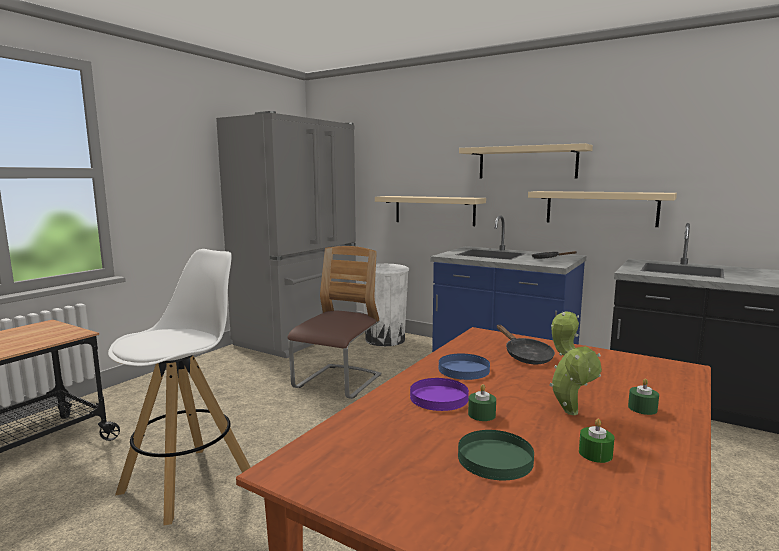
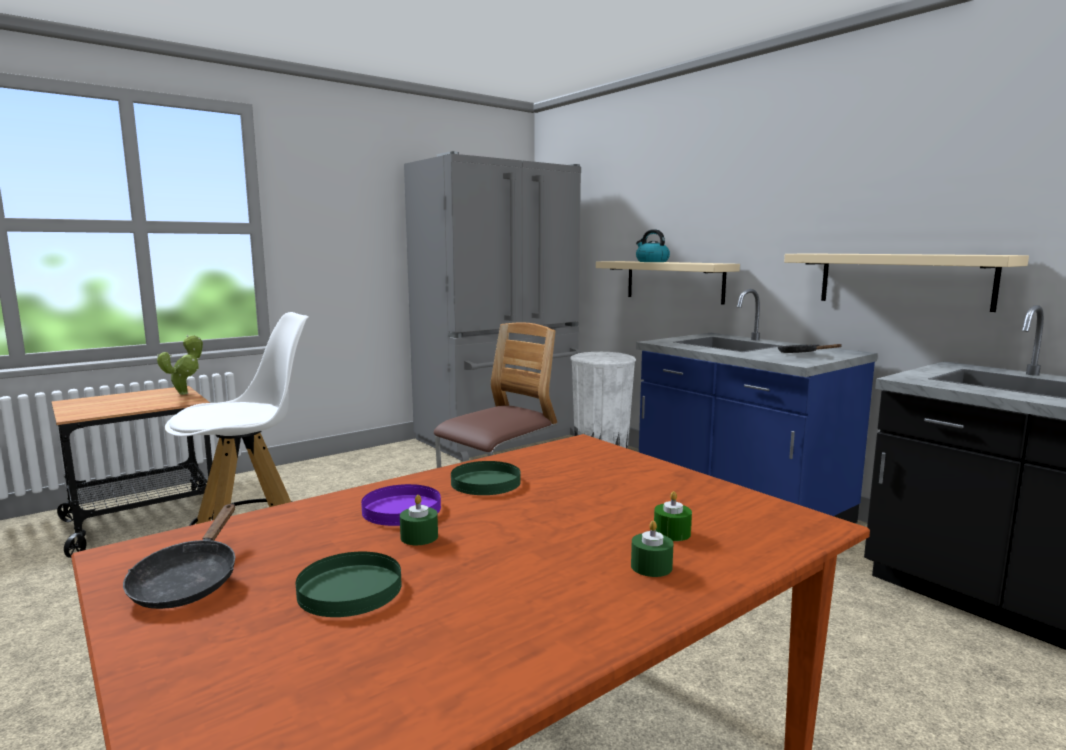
camera: 20 degrees right, 0 degrees up
(419, 196) = (651, 261): none -> kettle
(464, 369) = (486, 482): blue plate -> green plate
(525, 356) = (594, 477): black frying pan -> black frying pan (189, 581)
(527, 162) = (796, 211): beige shelf -> none
(569, 410) = (541, 551): potted plant -> potted plant (186, 393)
(595, 454) = (484, 609): green candle -> green candle (672, 533)

